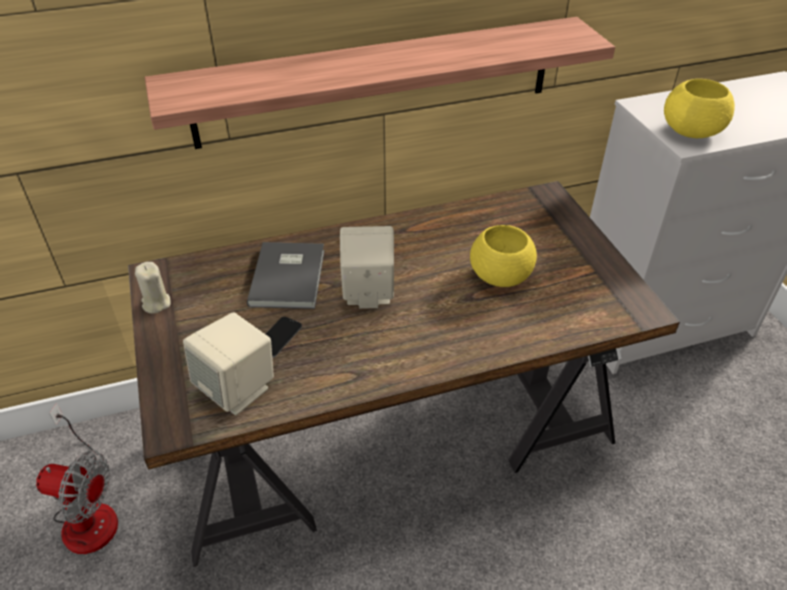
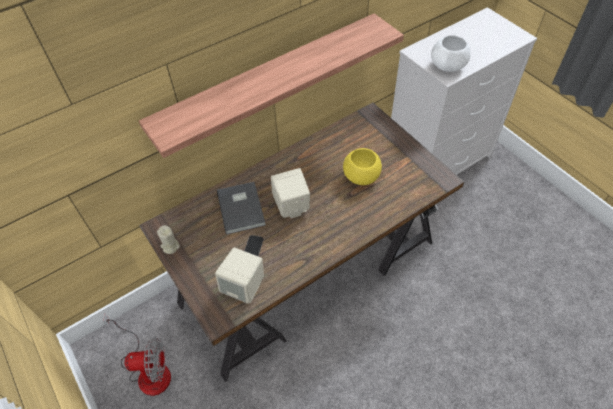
camera: 15 degrees left, 10 degrees up
(692, 131) = (448, 66): yellow bowl -> white bowl

